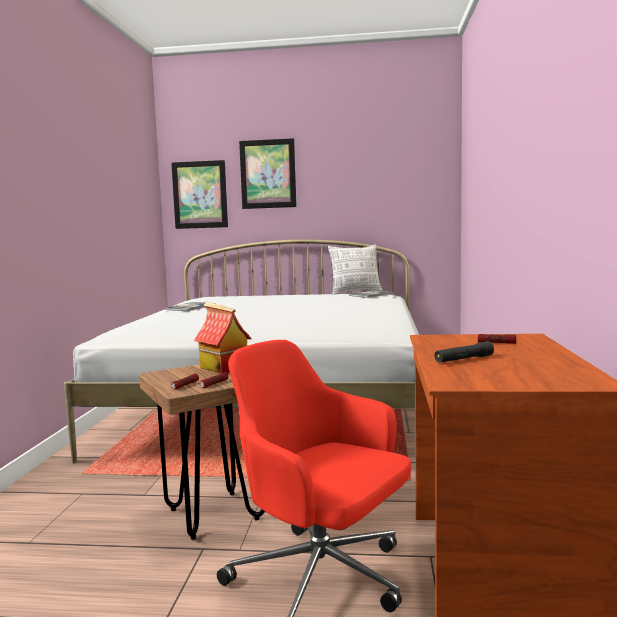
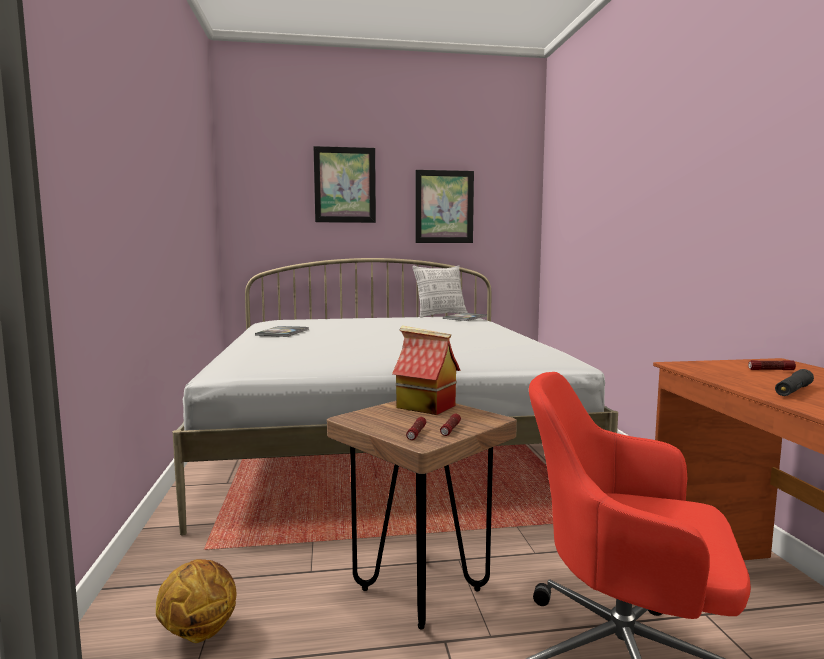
camera: 15 degrees left, 0 degrees up
(44, 523) = (199, 632): none -> basketball
(200, 195) = (265, 204): picture -> picture (444, 207)

